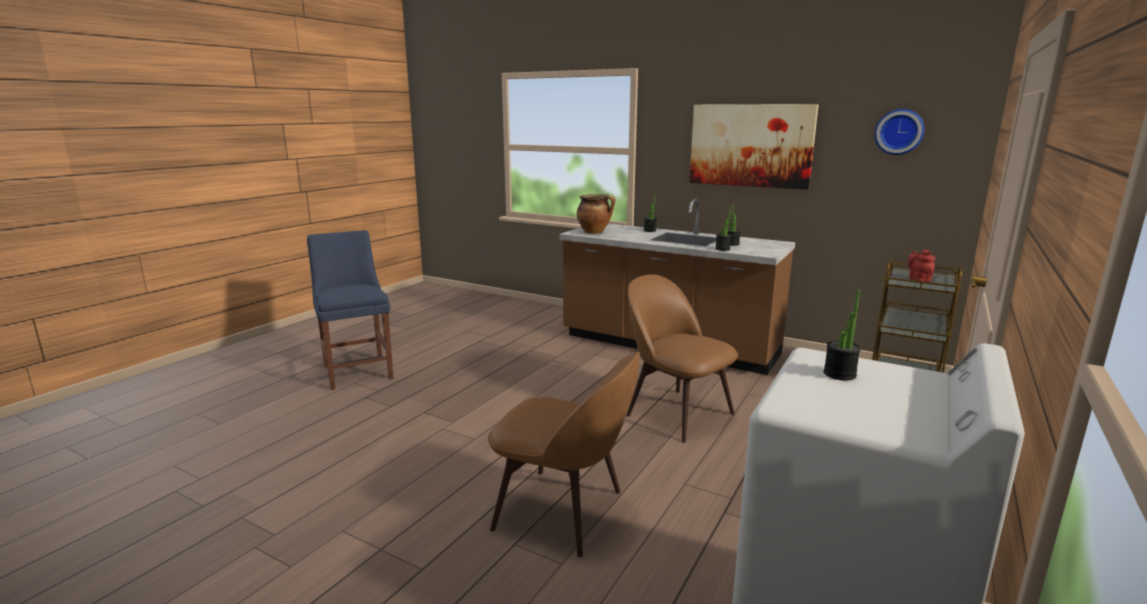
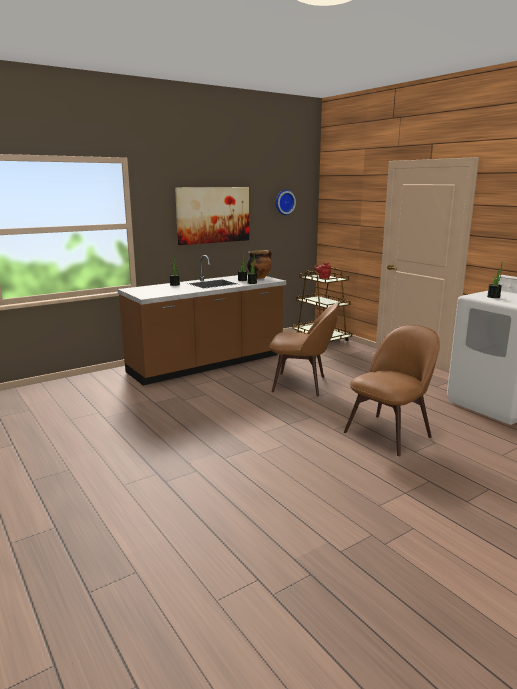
camera: 65 degrees left, 0 degrees up
(358, 371) = (94, 480): blue chair -> none
(595, 232) = (154, 293): cooking pot -> cooking pot (259, 277)
(676, 412) = (302, 384): brown chair -> brown chair turned 150 degrees counterclockwise

